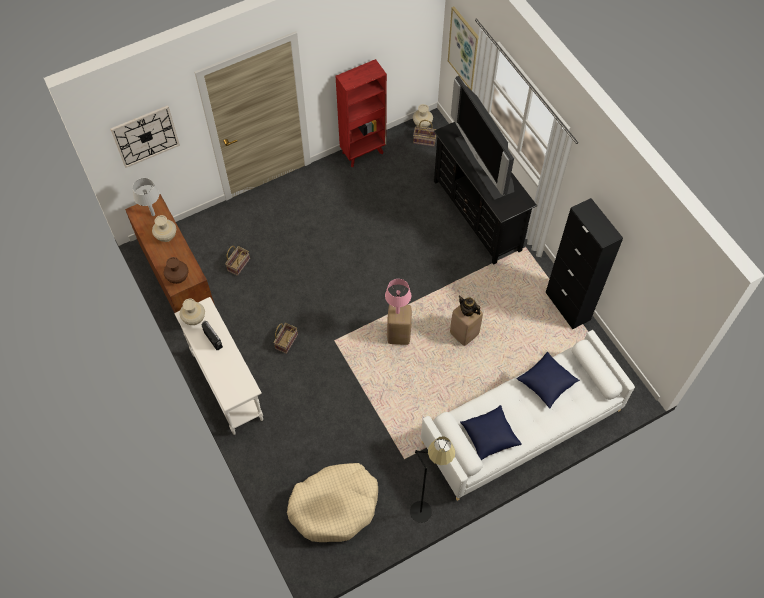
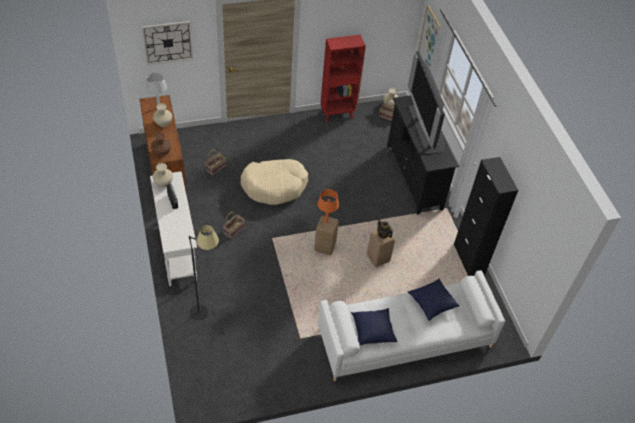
camera: 10 degrees right, 10 degrees down
(334, 506) = (232, 359): beige dog bed -> beige dog bed (274, 186)
(397, 312) = (326, 221): pink table lamp -> orange table lamp
(427, 504) = (308, 377): black floor lamp -> black floor lamp (206, 308)

